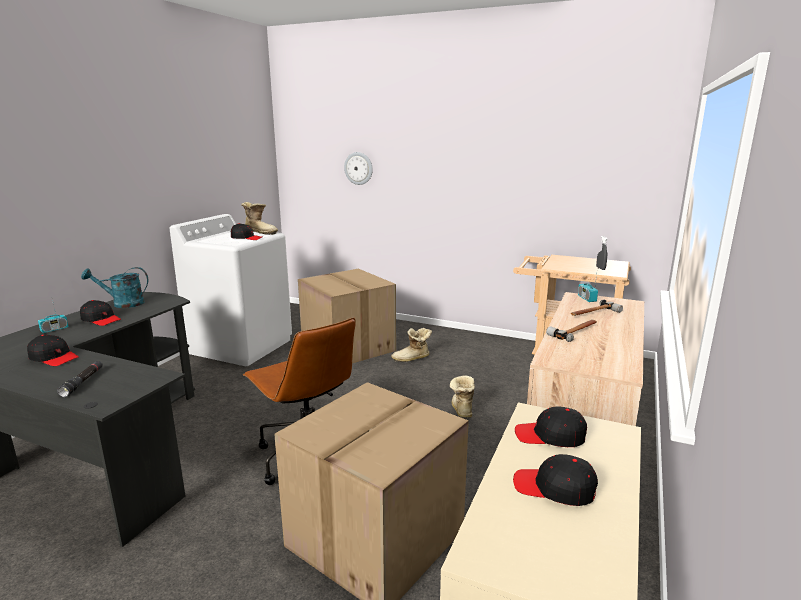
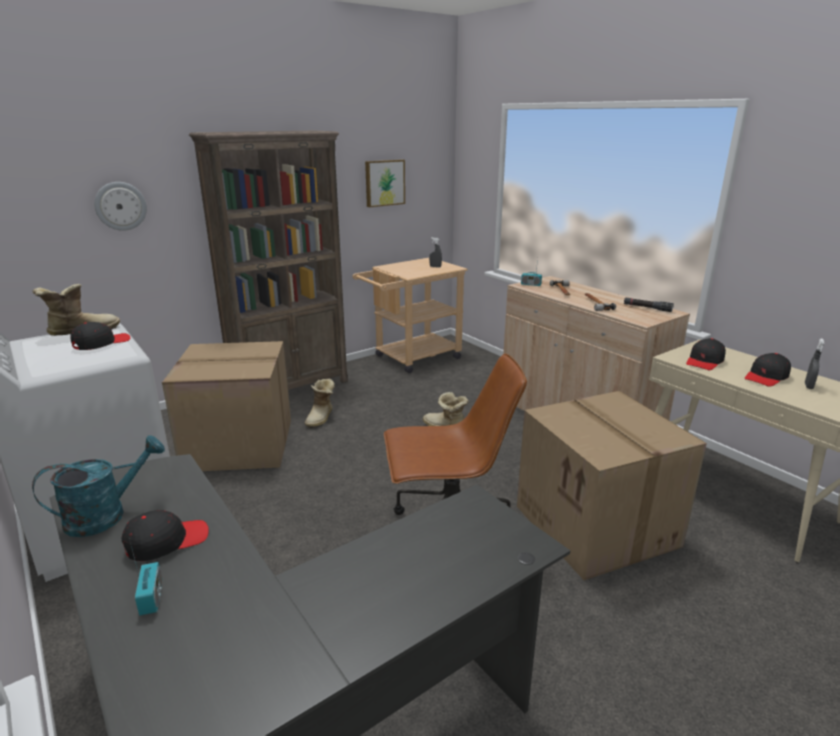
camera: 60 degrees left, 5 degrees up
(54, 358) = (312, 595): black cap -> none
(82, 382) = (445, 564): black flashlight -> black flashlight (647, 308)
(122, 304) = (106, 515): turquoise watering can -> turquoise watering can turned 150 degrees counterclockwise
(441, 335) = (291, 387): none -> brown bookcase
(565, 530) = (808, 386): none -> grey spray bottle
(580, 174) = (384, 183): none -> picture

